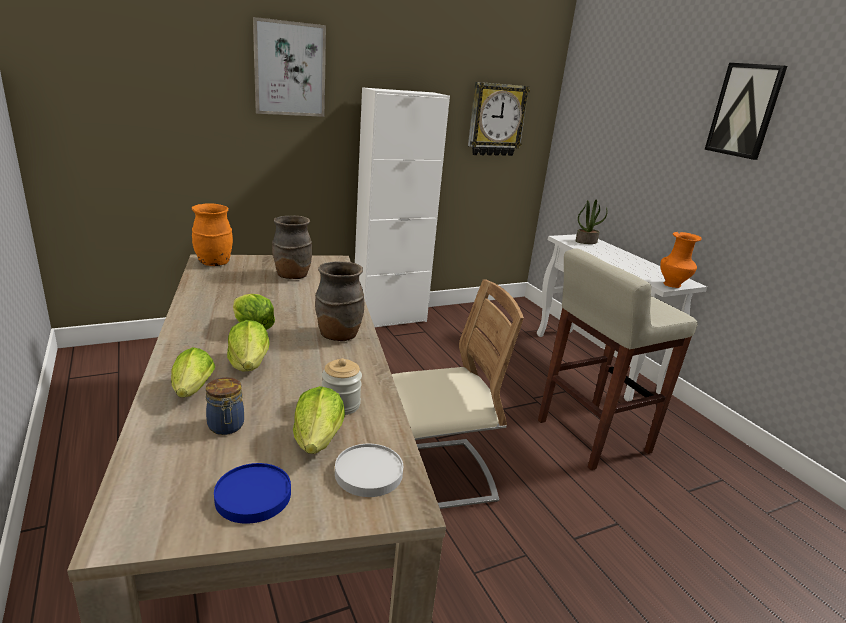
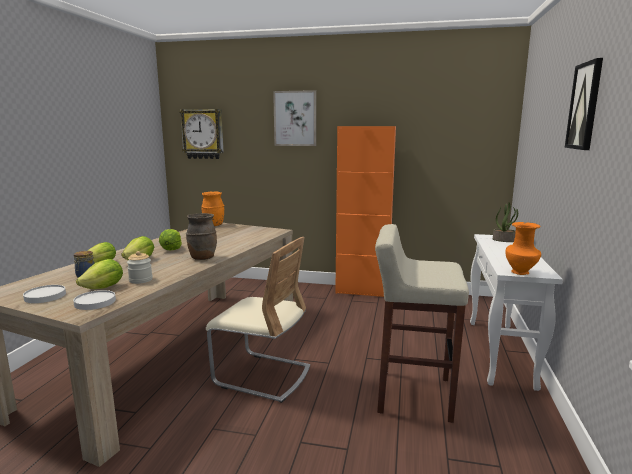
camera: 40 degrees right, 10 degrees down
(253, 496) = (45, 296): blue plate -> white plate
(292, 276) = (238, 234): brown vase -> none
(389, 319) = (362, 291): white cabinet -> orange cabinet
(496, 120) = (454, 144): wall clock -> wall clock (203, 134)

